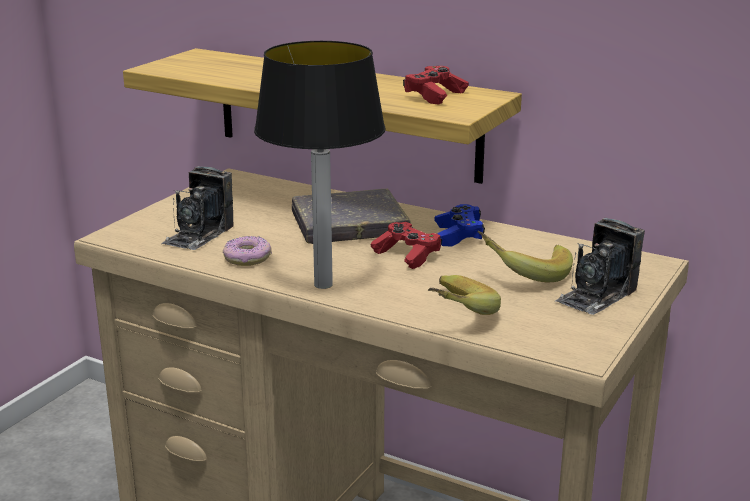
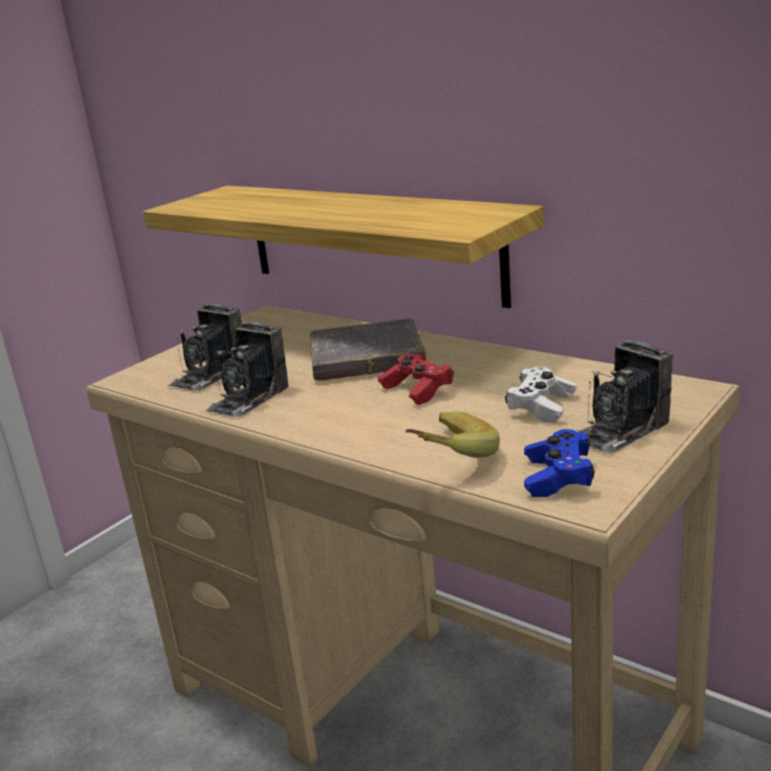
camera: 10 degrees right, 0 degrees up
(247, 258) = (249, 398): donut -> camera
(324, 285) = (317, 426): table lamp -> none
(435, 96) = (445, 214): red game controller -> none
(458, 236) = (480, 366): blue game controller -> blue game controller (558, 477)
(524, 274) = (541, 407): banana -> white game controller

